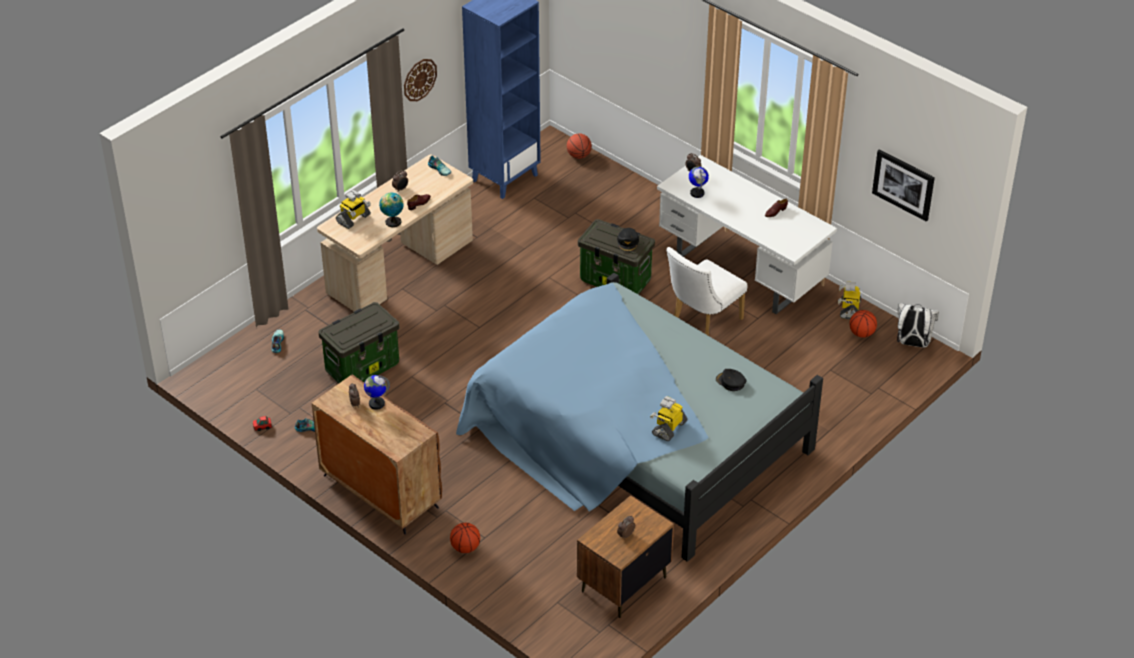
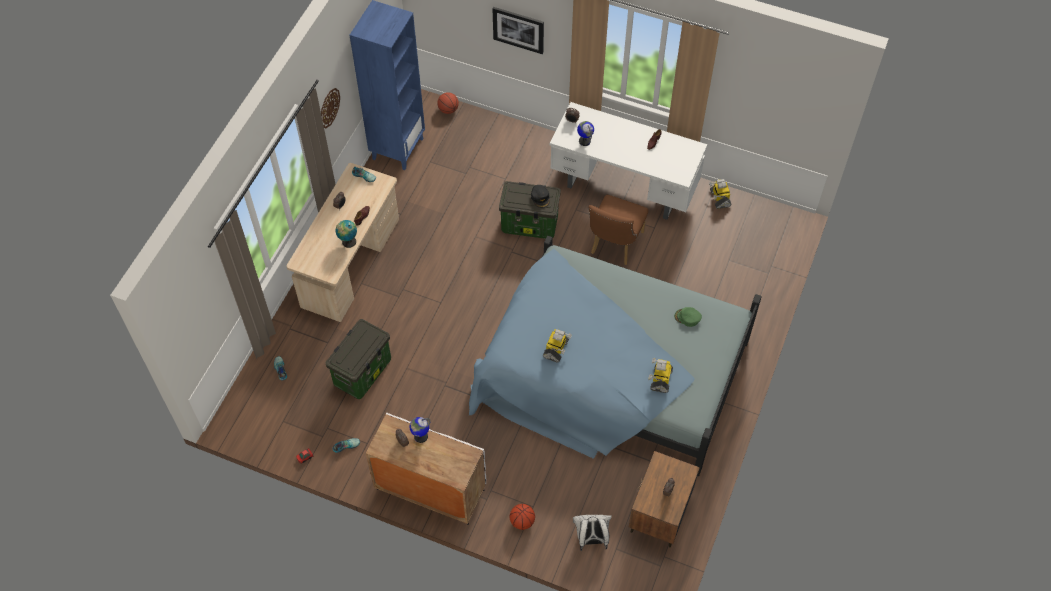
camera: 20 degrees left, 15 degrees up
(353, 219) = (314, 248): toy robot -> toy robot (556, 349)
(380, 491) = (429, 489): brown cabinet -> white cabinet
(702, 323) = (614, 245): white chair -> brown chair
(730, 382) = (687, 318): black cap -> green cap
(861, 334) = (738, 219): basketball -> none
(903, 184) = (768, 106): picture -> picture (518, 29)
(912, 343) = (779, 216): white backpack -> white backpack (591, 539)

